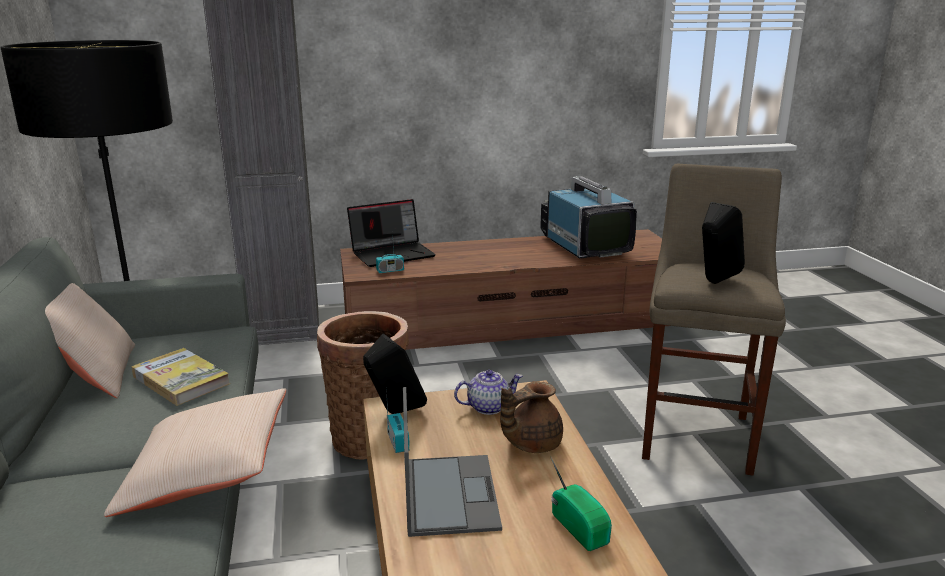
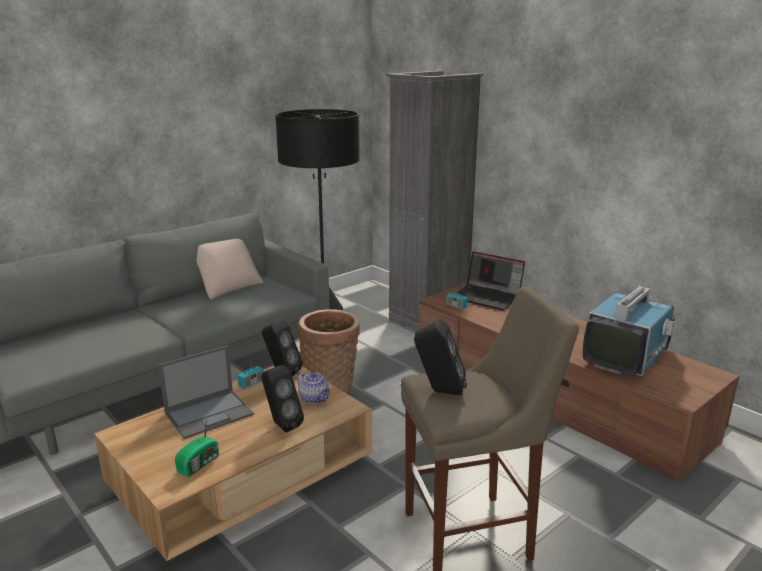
camera: 60 degrees right, 0 degrees up
(181, 380) = (235, 304): book -> none
(207, 473) = (158, 340): beige pillow -> none
(531, 443) = (281, 424): brown teapot -> black speaker

